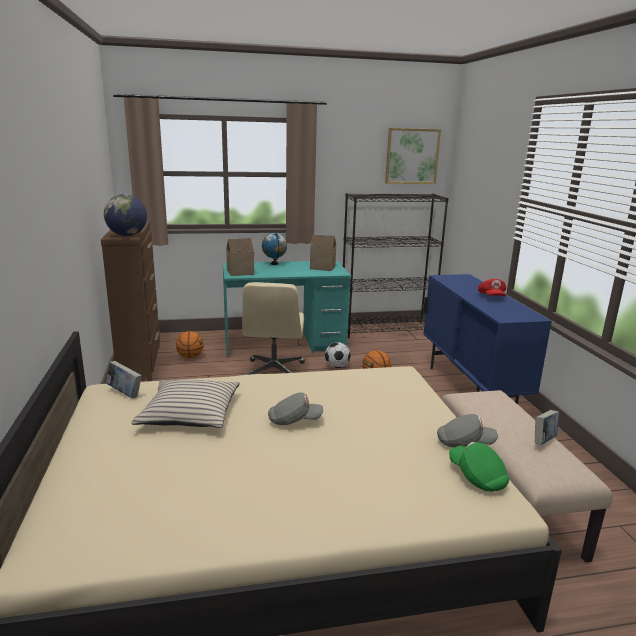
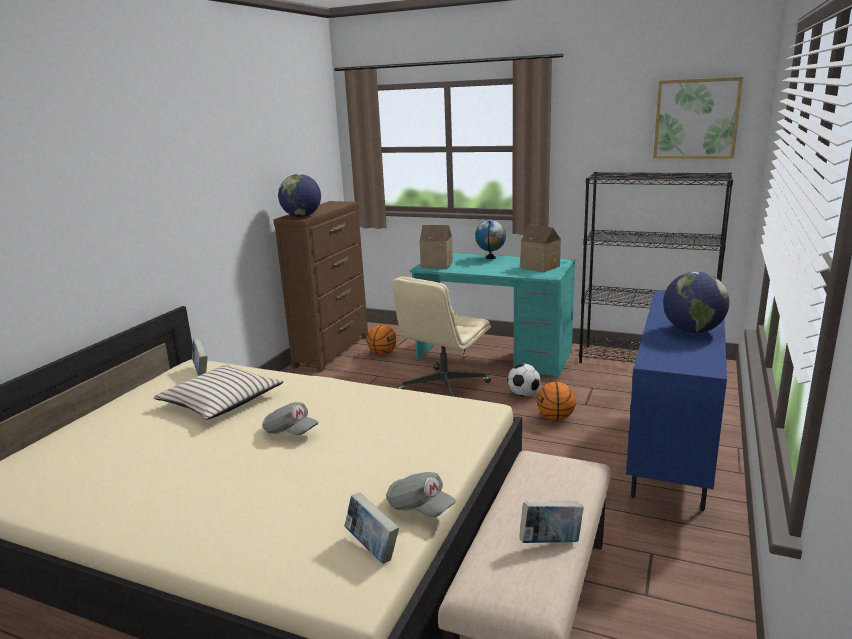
camera: 35 degrees right, 0 degrees up
(477, 477) = (372, 548): green cap -> book
(491, 297) = (692, 331): red cap -> globe

